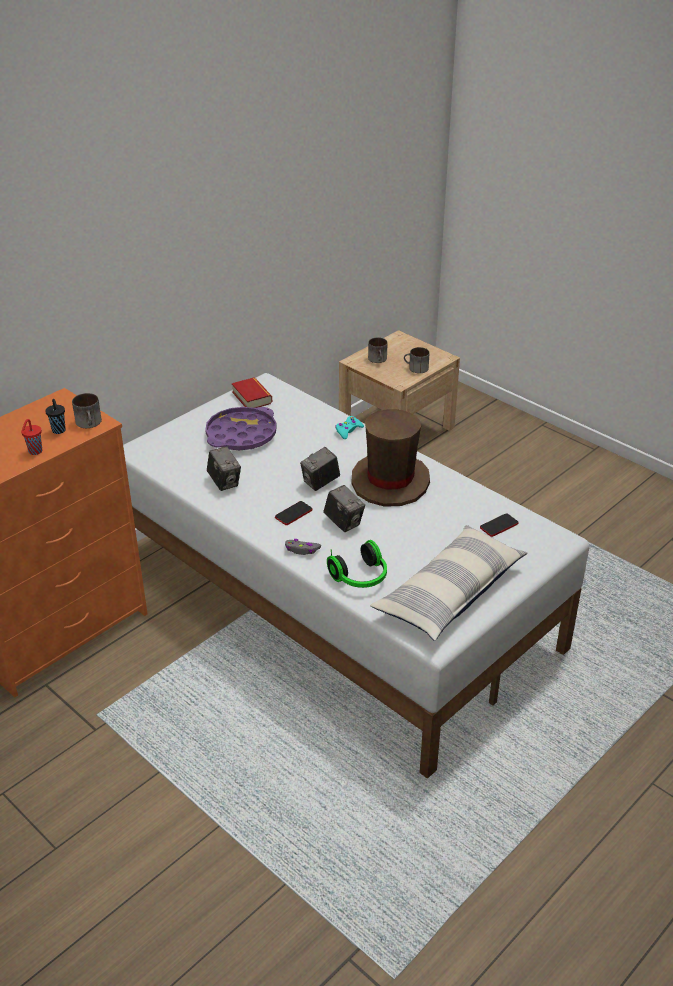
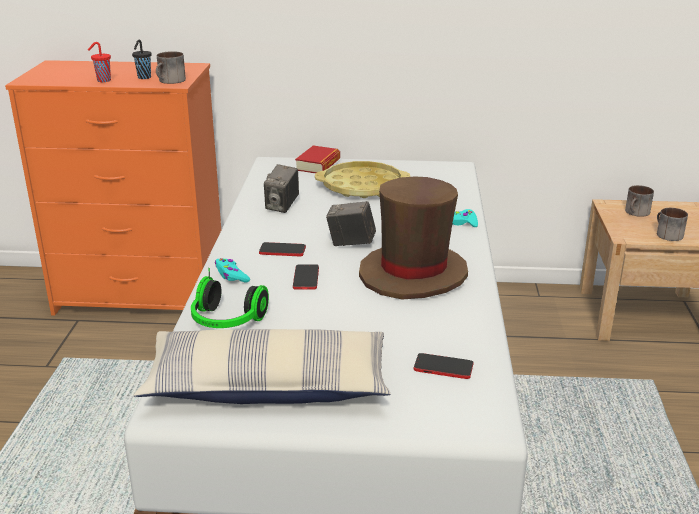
camera: 50 degrees right, 10 degrees down
(241, 435) = (362, 186): purple tray -> yellow tray
(252, 397) = (424, 170): book -> book (318, 165)
(302, 550) = (231, 275): grey game controller -> turquoise game controller
(344, 522) = (306, 278): camera -> phone

